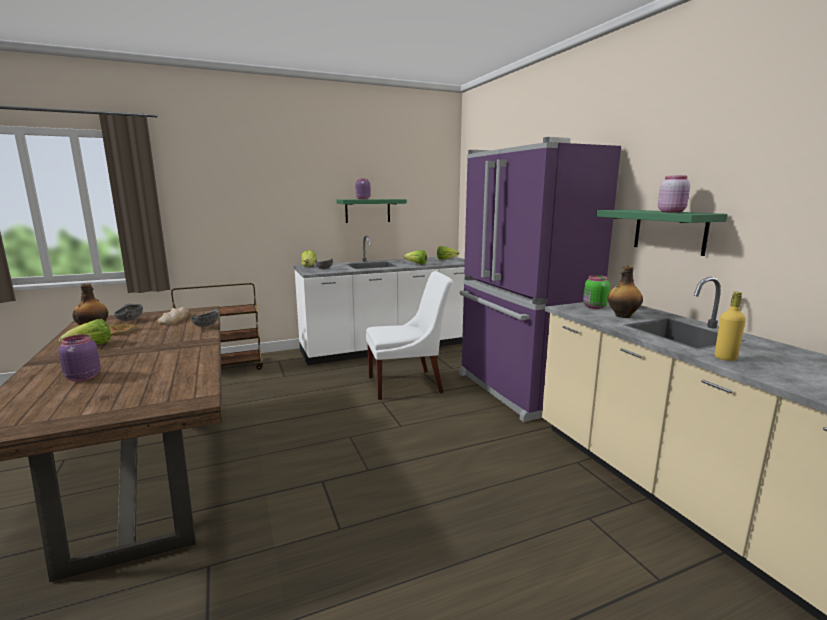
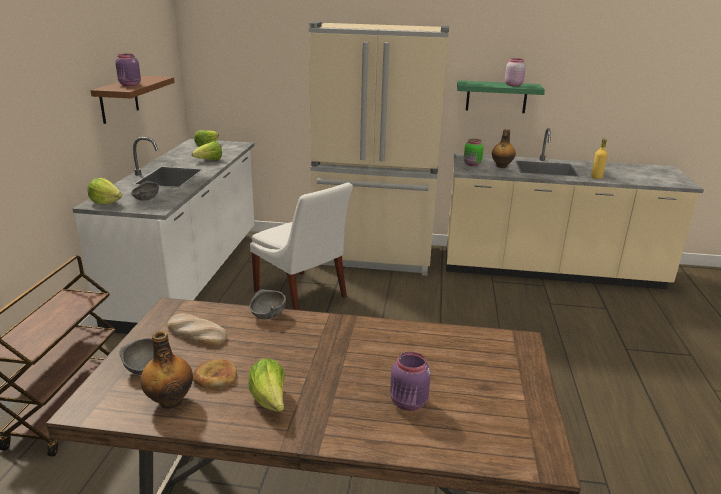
camera: 60 degrees left, 10 degrees up
(367, 210) = (119, 99): green shelf -> brown shelf
(408, 384) = (302, 296): white chair -> white chair turned 120 degrees clockwise
(518, 390) = (374, 256): purple fridge -> beige fridge

